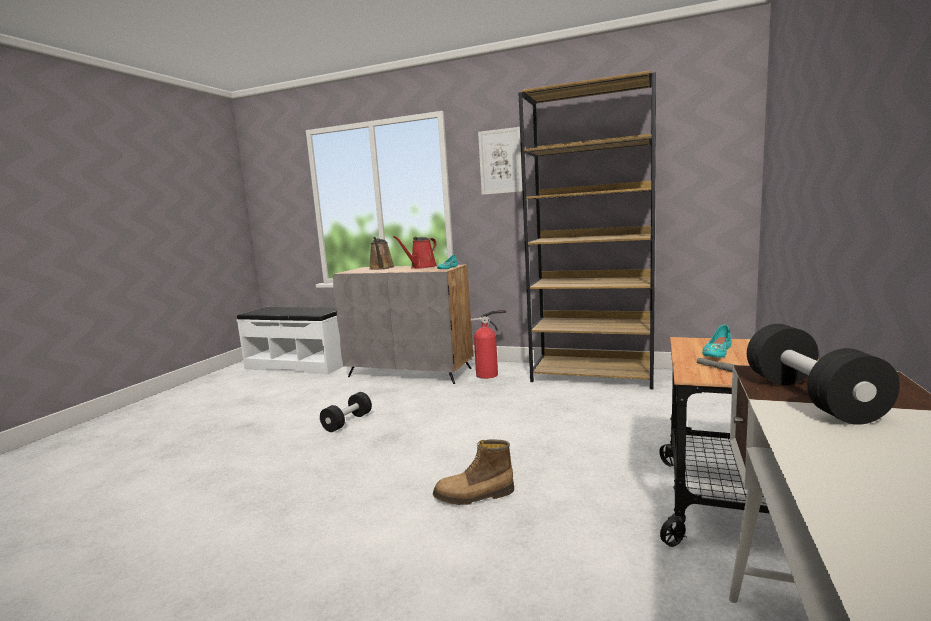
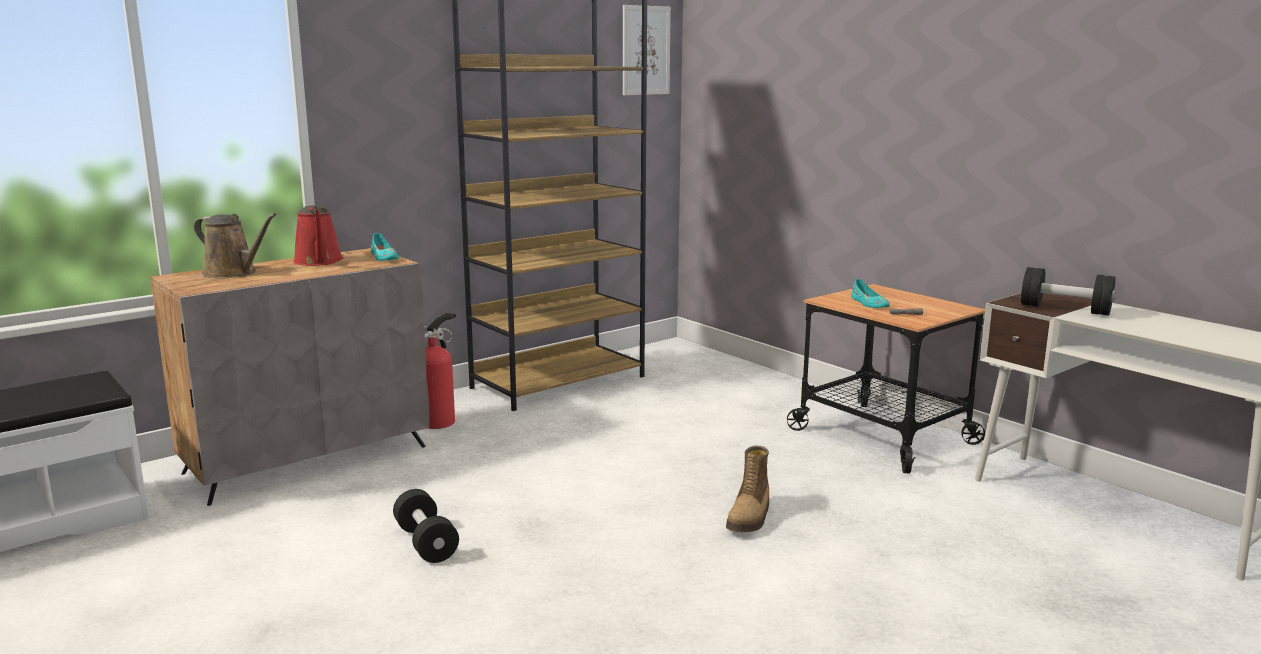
camera: 60 degrees left, 5 degrees up
(500, 161) = (398, 72): picture -> picture (645, 50)

